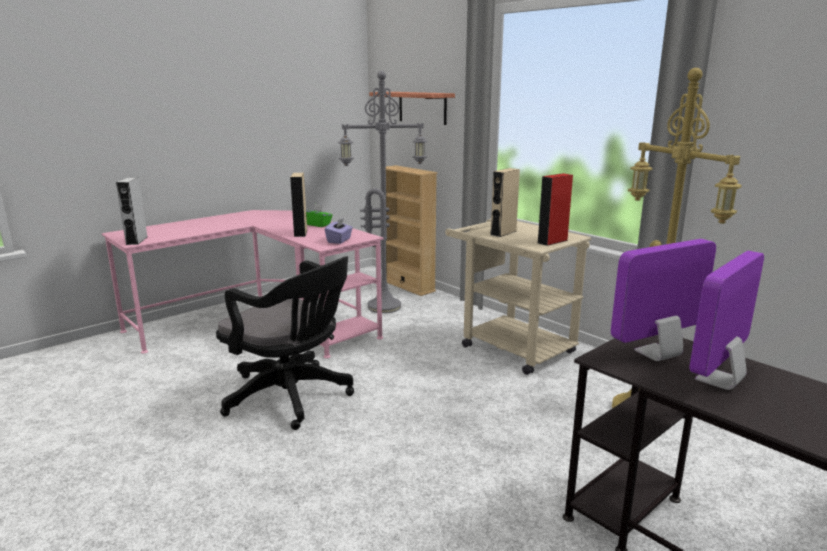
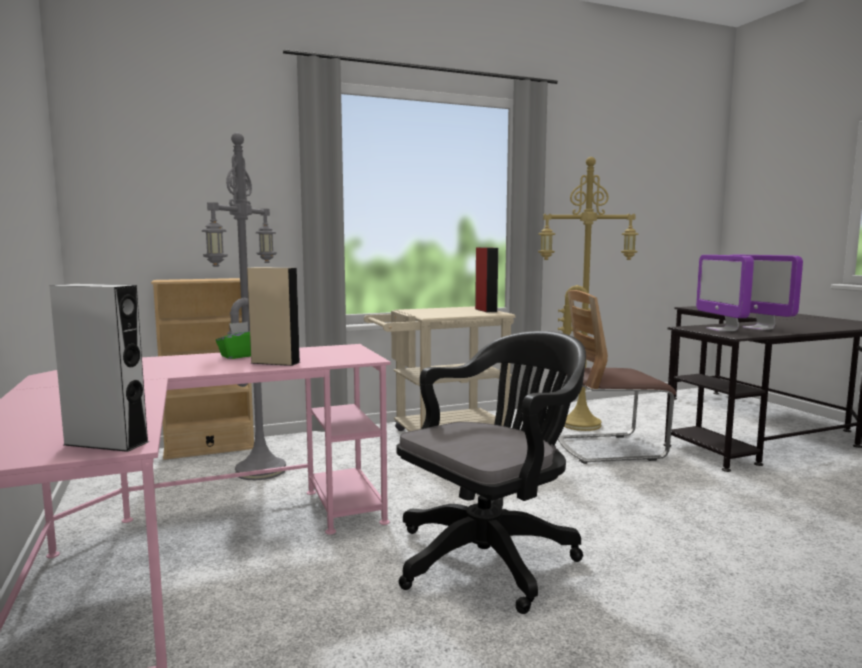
camera: 70 degrees left, 10 degrees down
(339, 240) = (350, 354): purple tissue box -> none
(422, 107) = (199, 195): shelf -> none
(503, 233) = (441, 313): beige speaker -> none
(566, 433) = (610, 449): none -> chair

